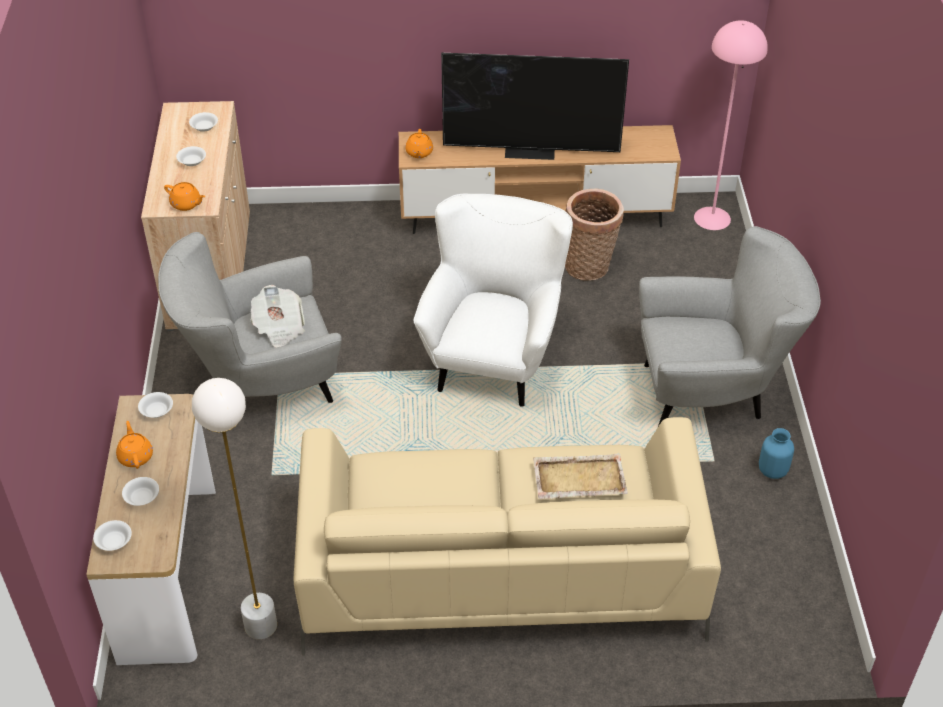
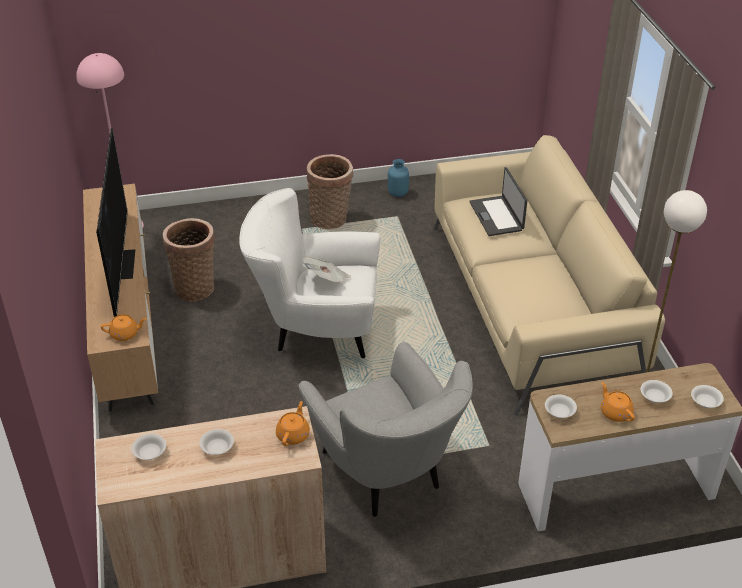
camera: 100 degrees left, 5 degrees down
(135, 456) = (615, 412): orange teapot -> orange teapot turned 90 degrees clockwise
(279, 327) = (376, 408): newspaper -> newspaper (327, 279)
(578, 478) = (497, 216): beige tray -> laptop
(712, 393) = (331, 219): grey armchair -> basket

